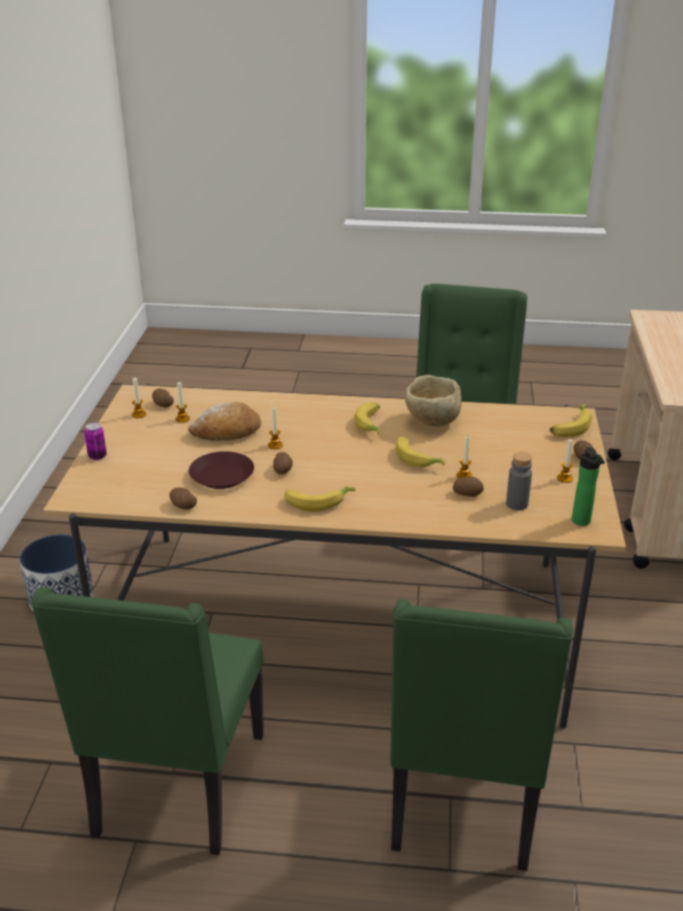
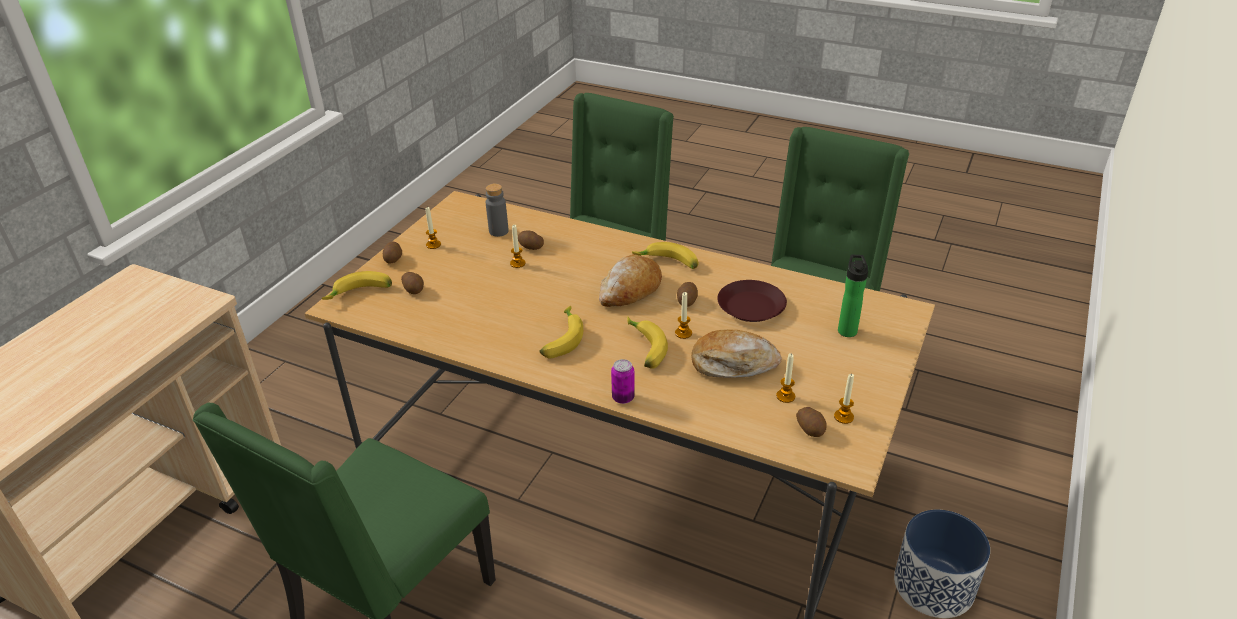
camera: 160 degrees left, 5 degrees up
(97, 456) = (889, 358): can -> can (623, 398)
(183, 506) = (795, 282): potato -> potato (414, 289)
(340, 470) = (630, 290): none -> bread
(418, 458) = (545, 288): banana -> banana (643, 349)
(432, 422) = (493, 330): beige bowl -> none
(582, 522) = (464, 209): bottle -> bottle (847, 329)

